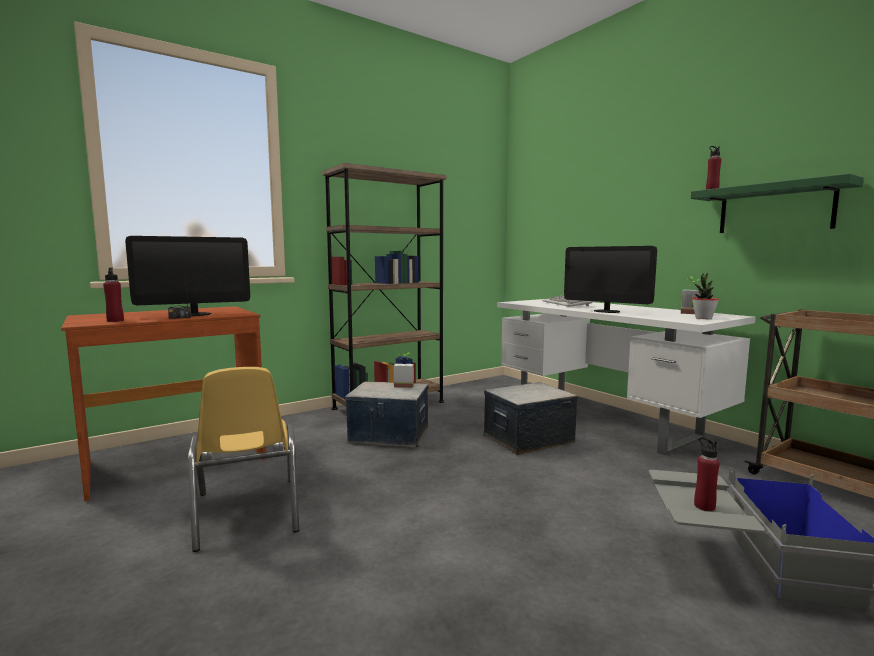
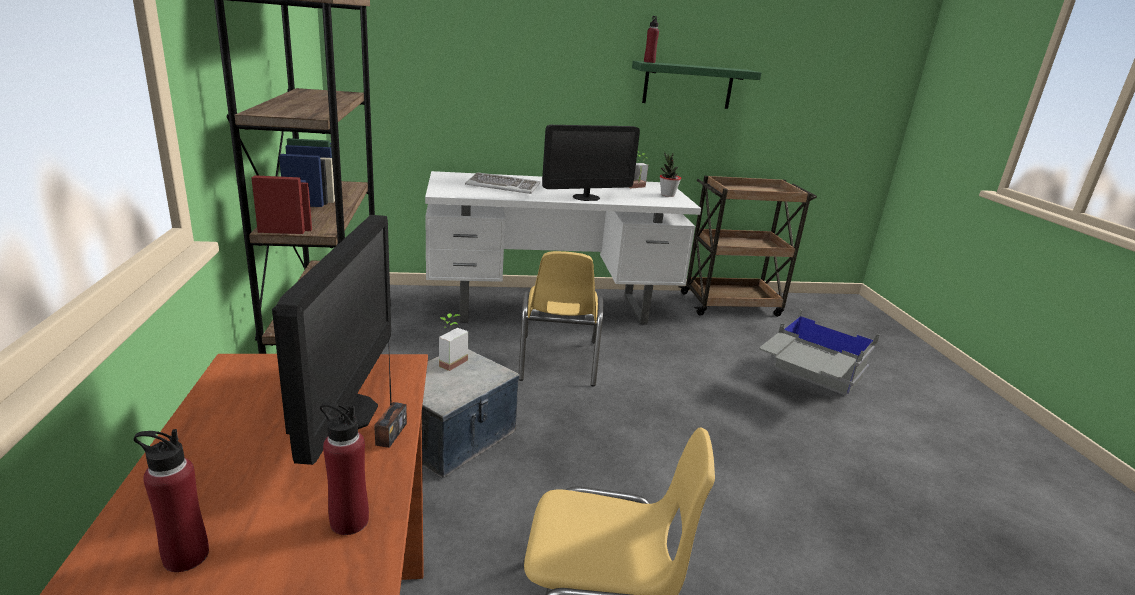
camera: 65 degrees left, 15 degrees up
(528, 439) = (557, 360): storage box -> yellow chair
(704, 506) = (815, 359): red bottle -> red bottle (186, 556)

